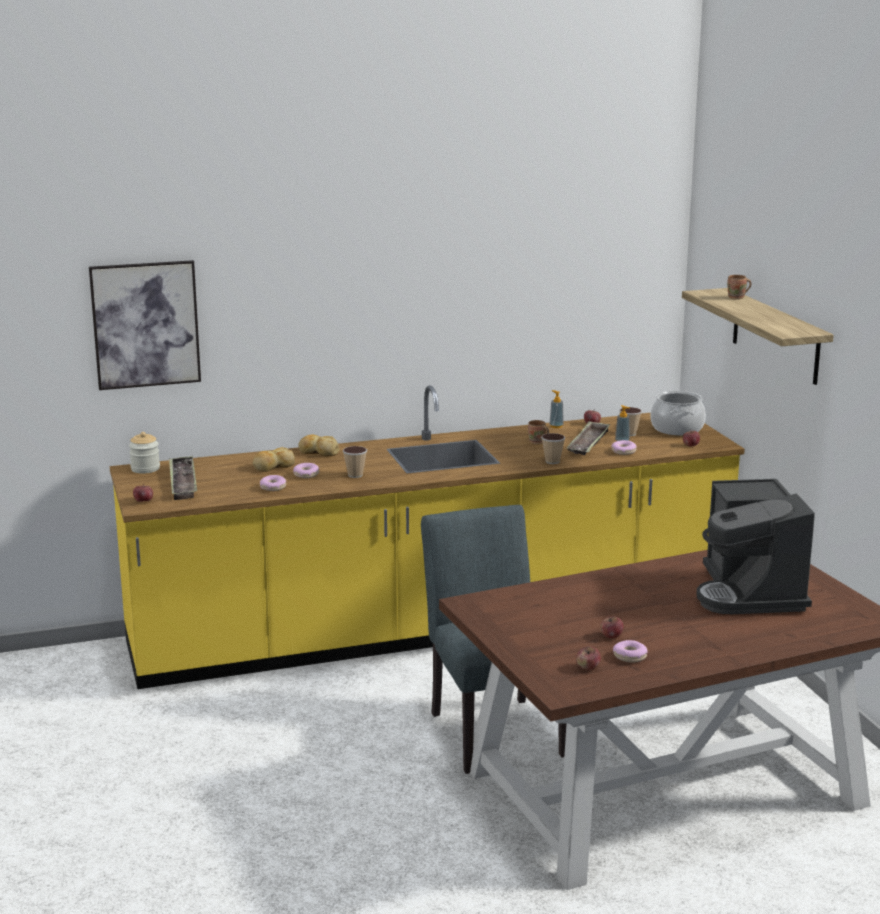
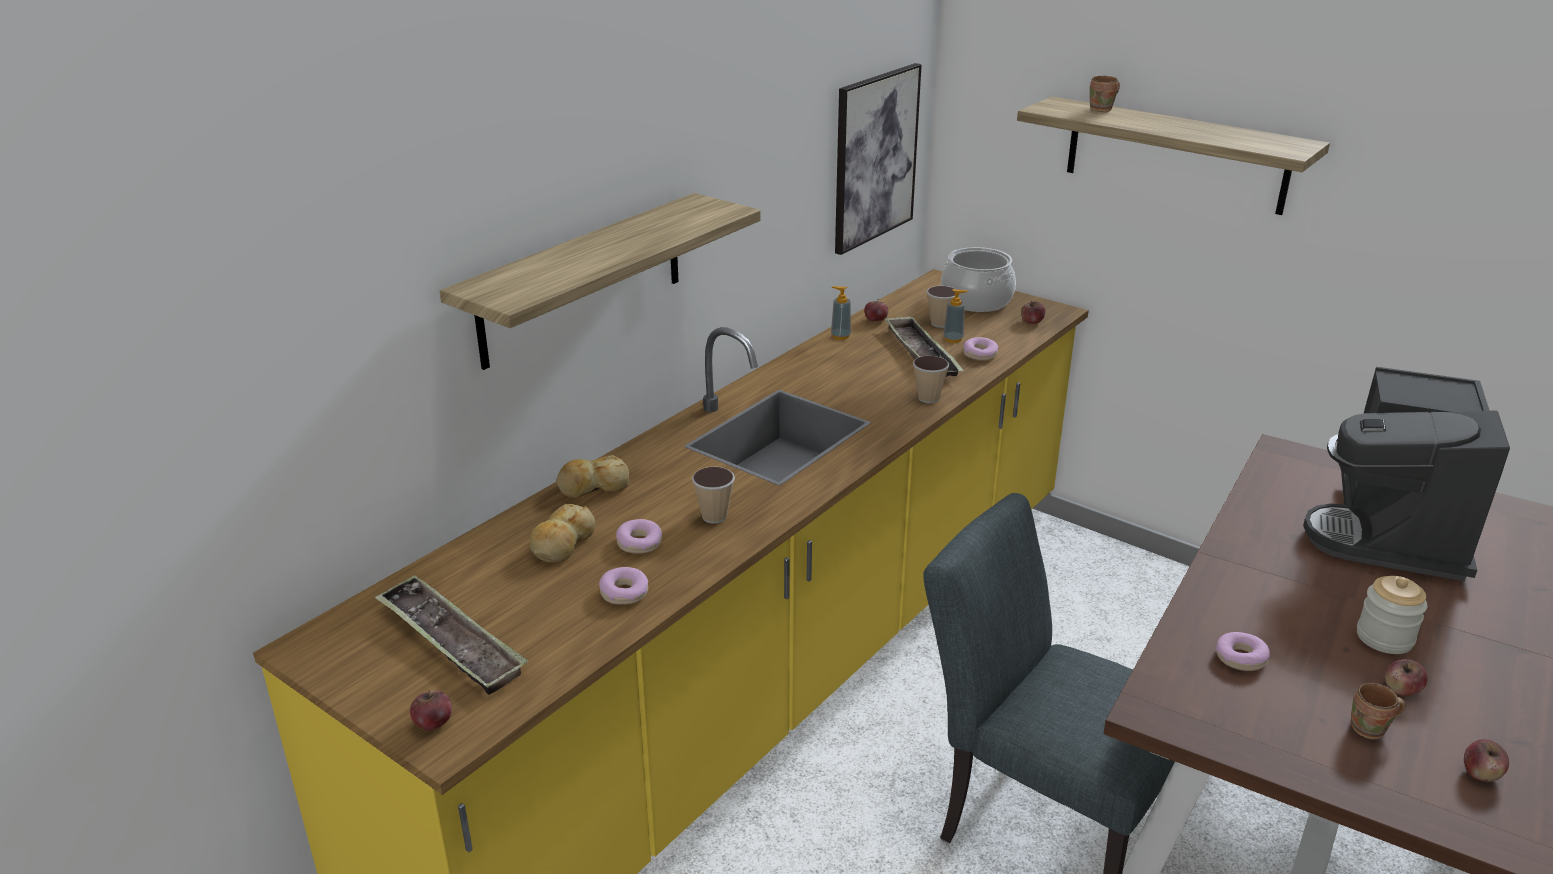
camera: 35 degrees left, 10 degrees up
(145, 324) = (270, 355): picture -> picture (875, 157)
(145, 469) = (337, 633): jar -> jar (1384, 638)
(340, 335) = (582, 279): none -> shelf
(537, 442) = (860, 371): brown mug -> brown mug (1370, 730)
(630, 656) = (1481, 721): donut -> donut (1240, 658)
(750, 593) = (1392, 533): coffee machine -> coffee machine turned 60 degrees clockwise

